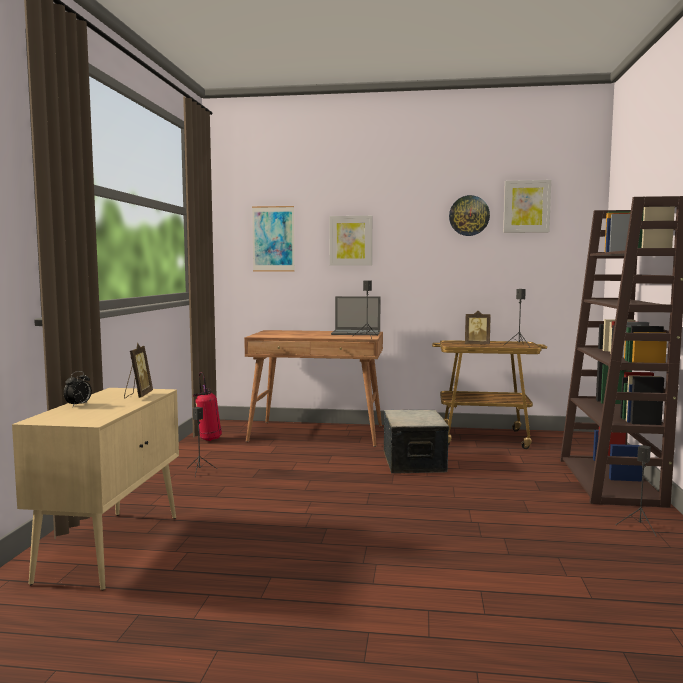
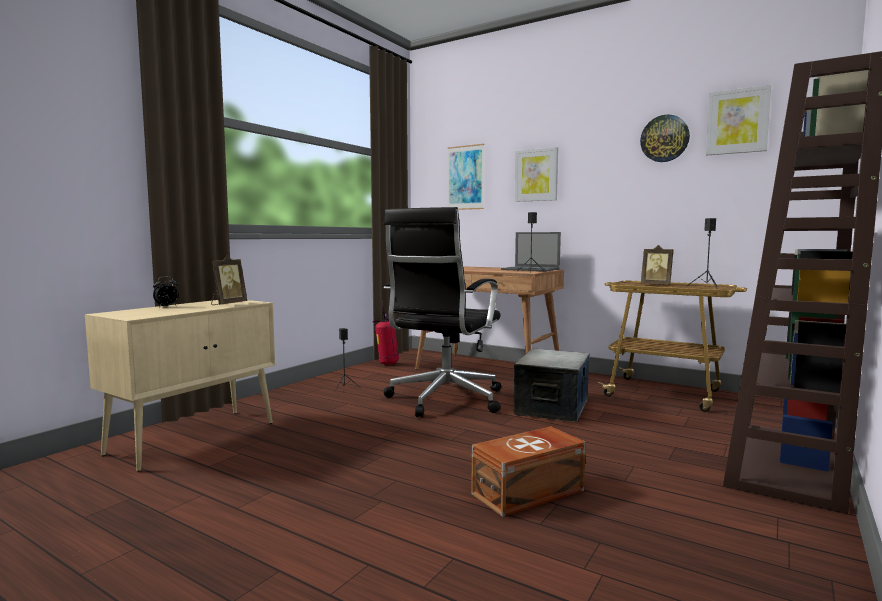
camera: 25 degrees right, 0 degrees up
(314, 469) = (444, 400): none -> black office chair
(477, 533) = (530, 492): none -> brown storage box
(640, 527) = (767, 530): black speaker -> none

